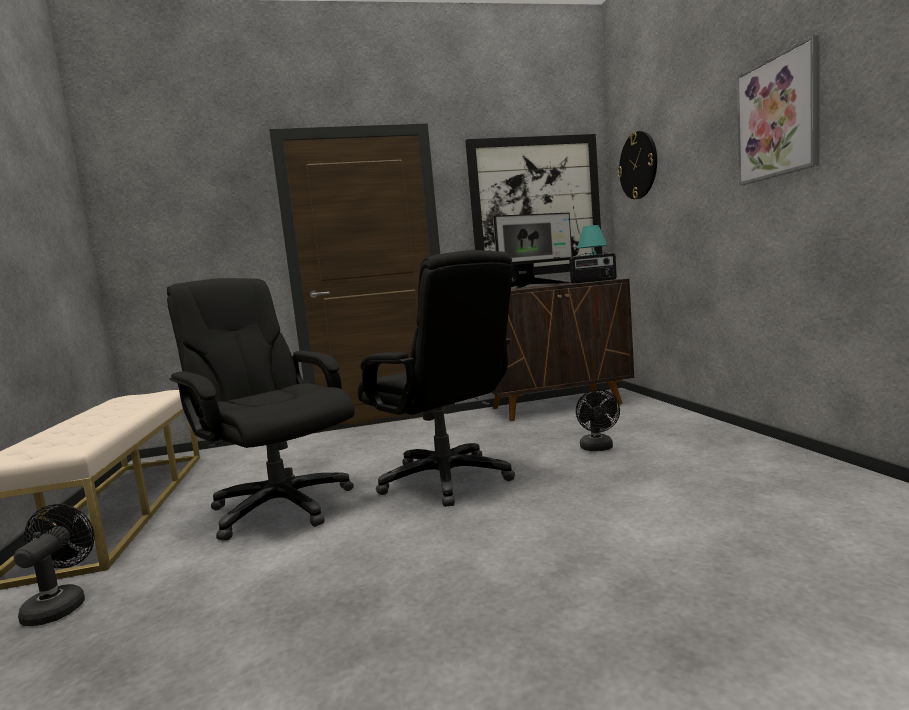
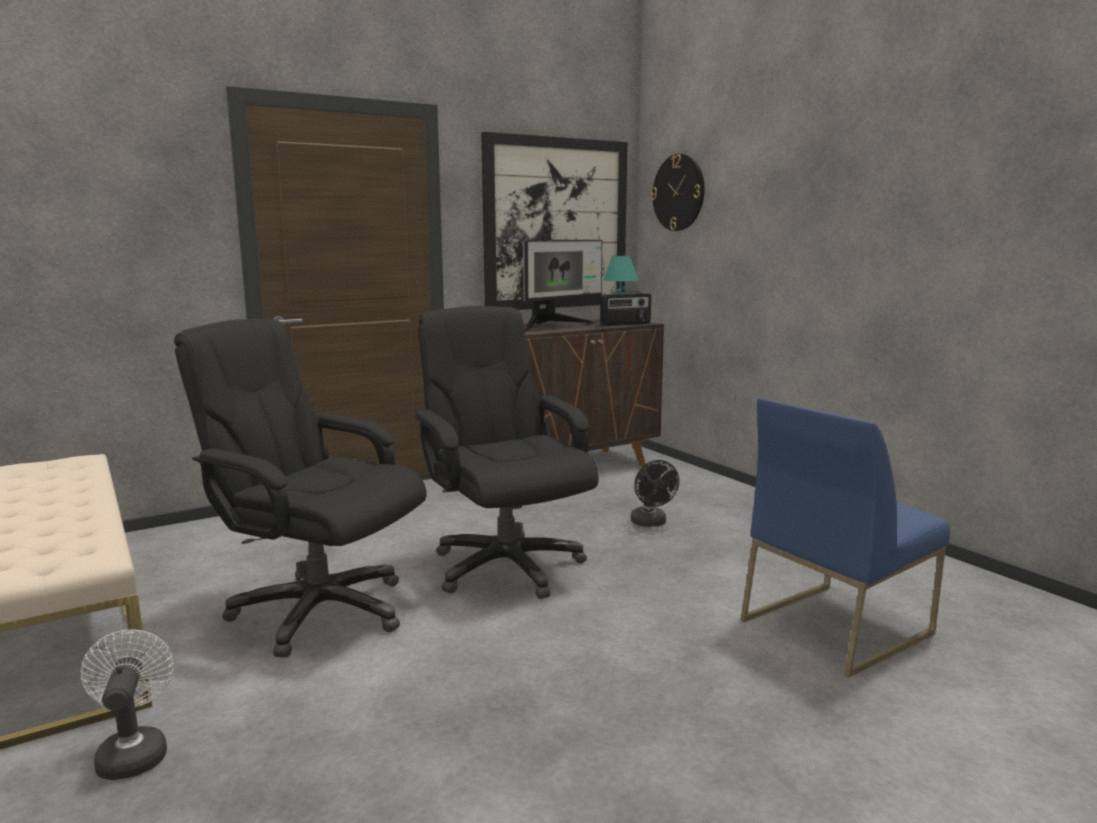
camera: 20 degrees left, 5 degrees up
(60, 605) = (133, 752): black fan -> white fan
(446, 479) = (505, 566): black office chair -> black office chair turned 150 degrees counterclockwise
(744, 554) = (835, 626): none -> blue chair
(778, 117) = (847, 191): picture -> none

